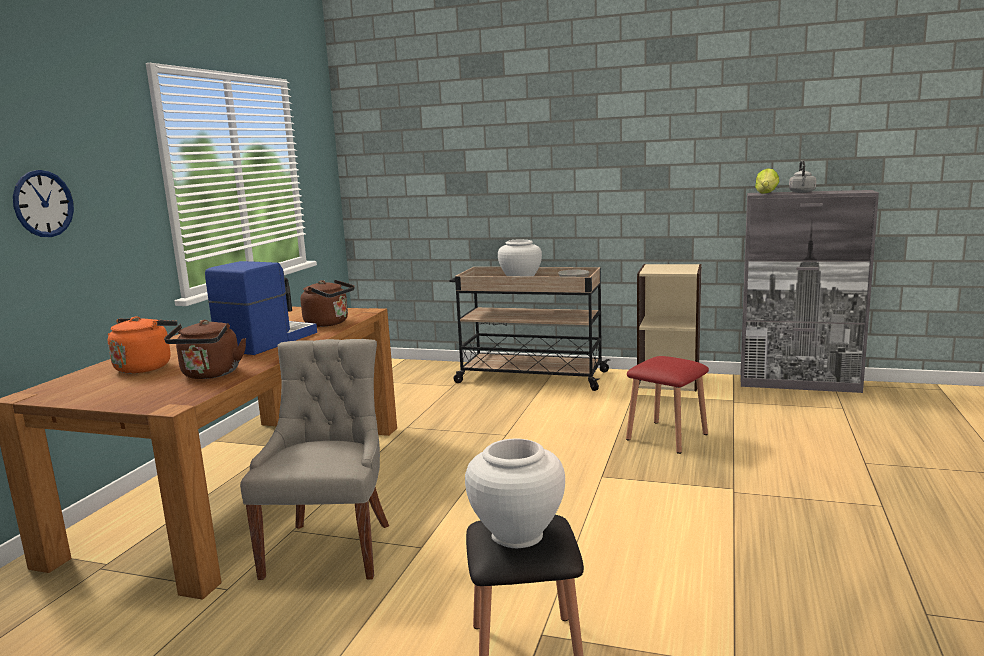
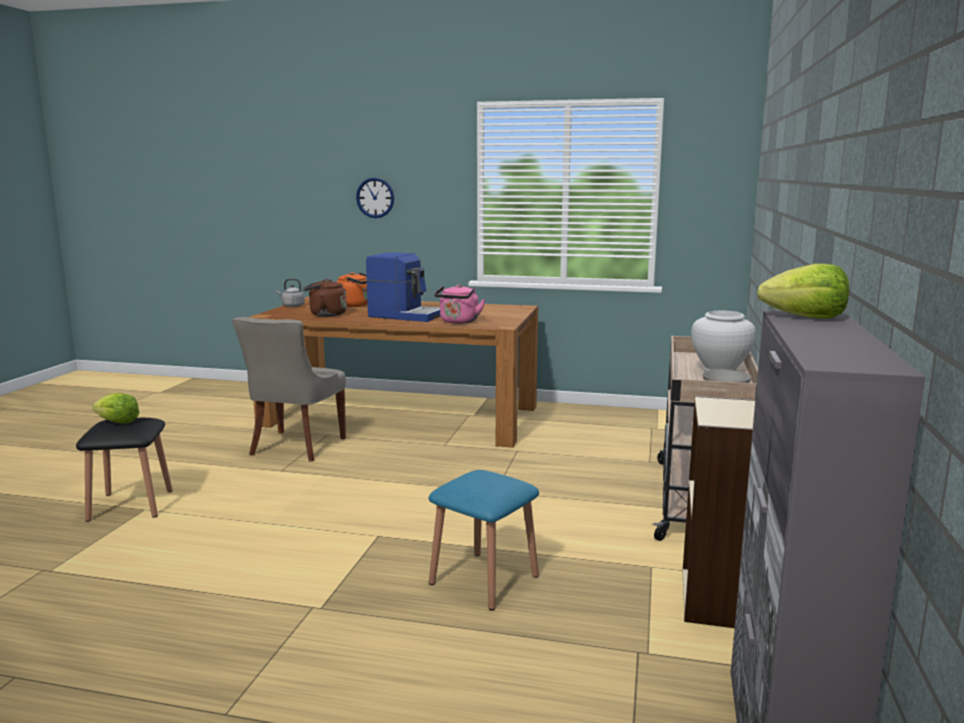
camera: 85 degrees right, 0 degrees up
(329, 323) = (458, 322): brown kettle -> pink kettle
(331, 548) = (295, 447): grey chair -> grey chair turned 105 degrees clockwise
(517, 535) = (117, 422): white vase -> lettuce
(667, 436) = (484, 579): red stool -> blue stool
(802, 192) = (828, 332): grey kettle -> grey kettle (292, 306)

